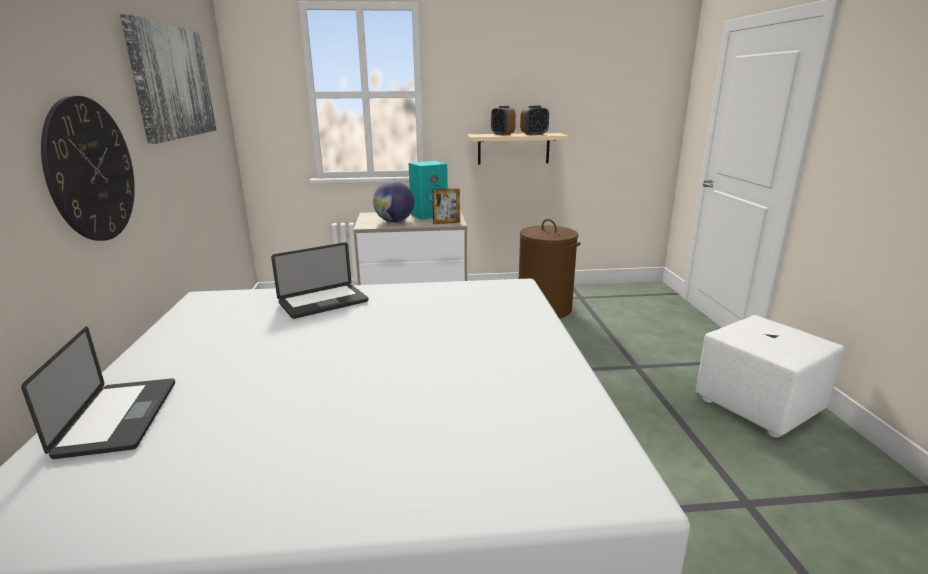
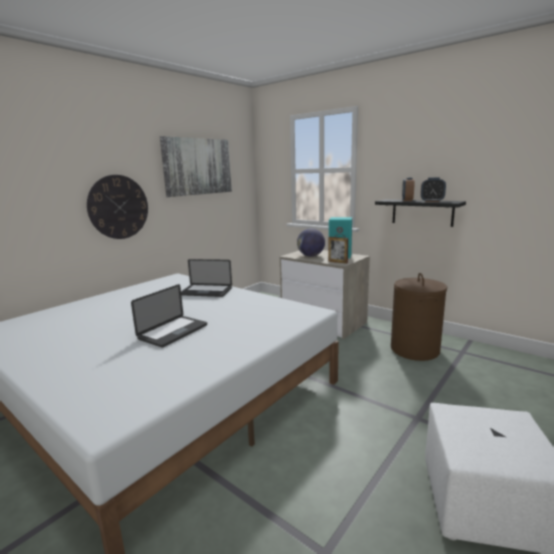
camera: 45 degrees right, 5 degrees down
(119, 418) = (66, 312): laptop -> laptop (173, 332)
(513, 148) = (422, 212): beige shelf -> black shelf

